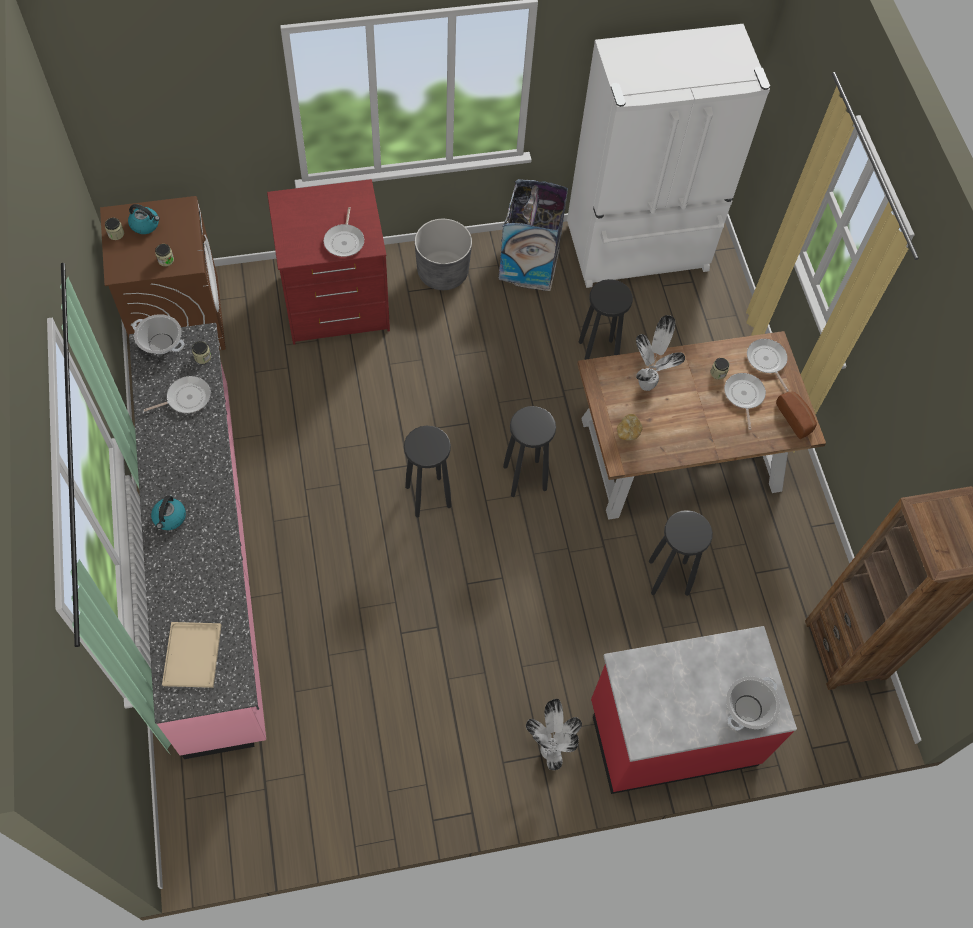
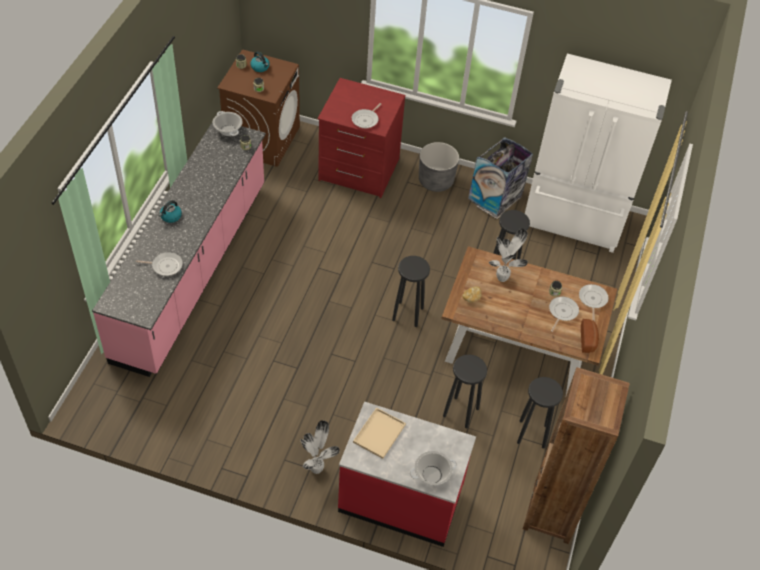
camera: 30 degrees right, 10 degrees down
(186, 398) = (222, 162): frying pan -> frying pan (165, 266)
(191, 653) = (134, 287): beige tray -> beige tray (379, 432)
(427, 496) = (340, 296): black stool -> black stool (531, 433)

